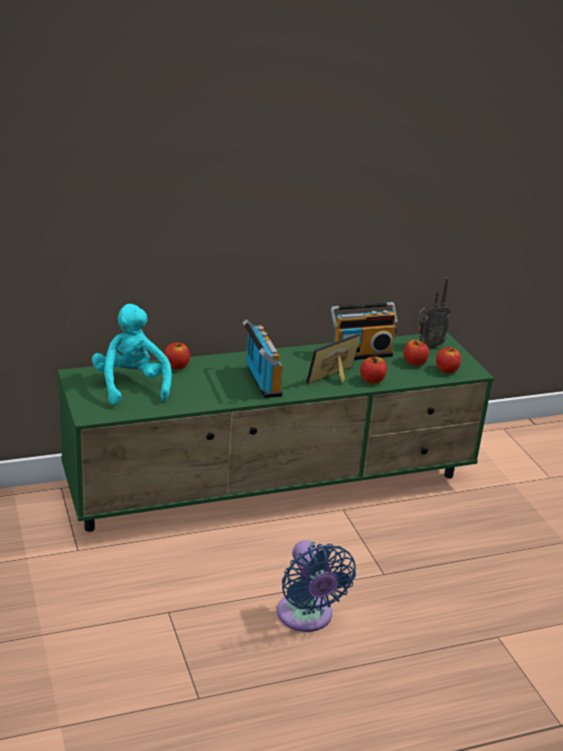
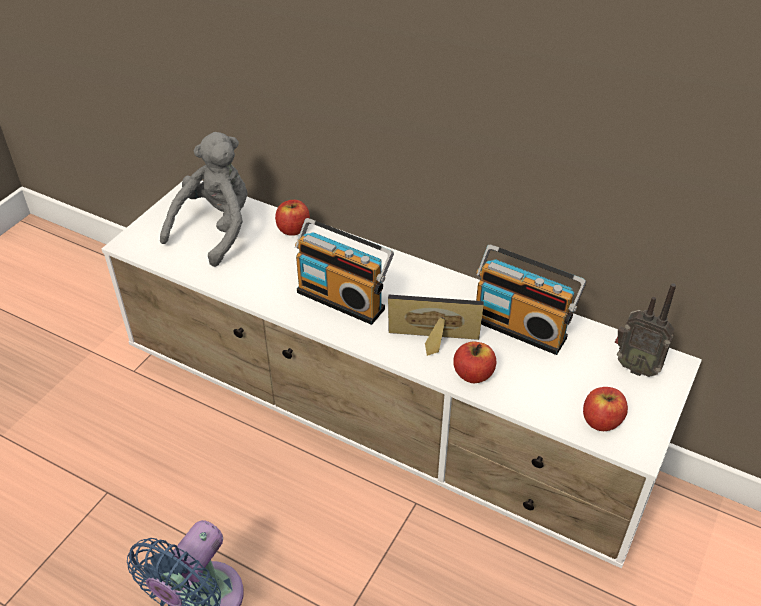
camera: 50 degrees right, 15 degrees up
(131, 386) = (216, 229): turquoise plush toy -> grey plush toy
(260, 381) = (343, 298): radio -> radio turned 90 degrees clockwise
(274, 487) = (383, 424): green tv stand -> white tv stand
(414, 363) = (572, 382): apple -> none

